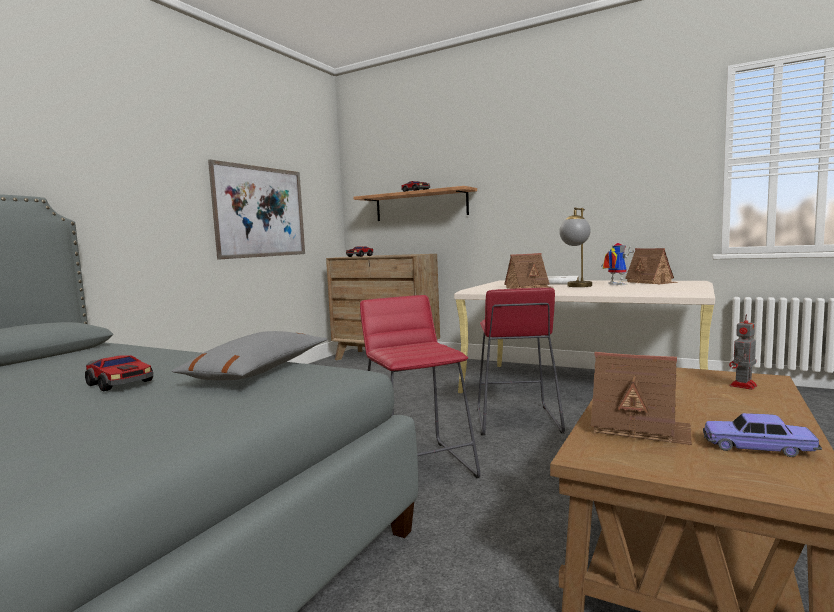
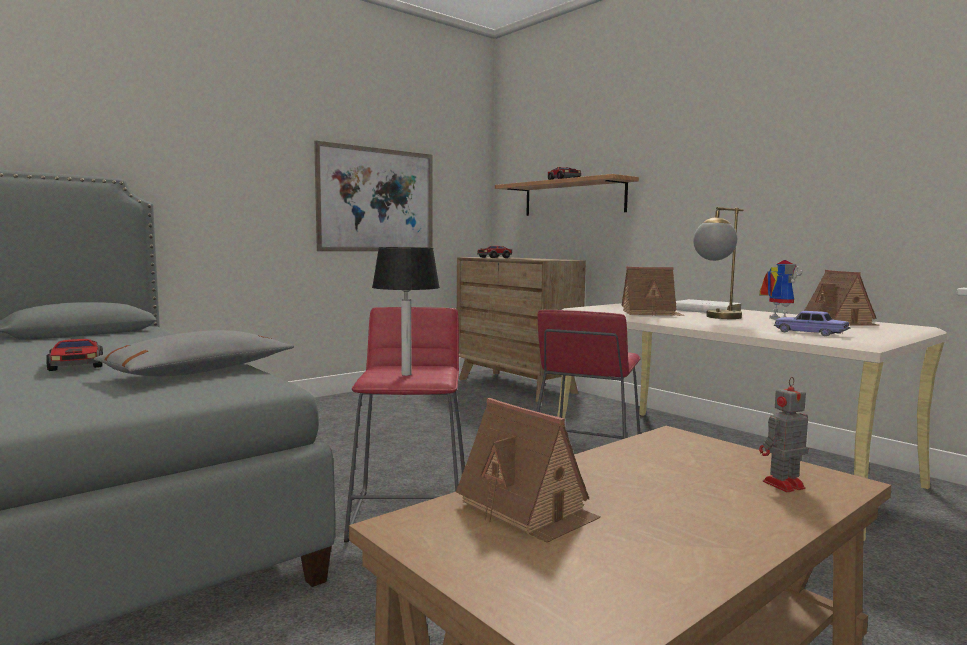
camera: 20 degrees right, 0 degrees up
(418, 351) = (407, 374): none -> table lamp
(757, 447) = (628, 566): toy car -> toy car (810, 333)

